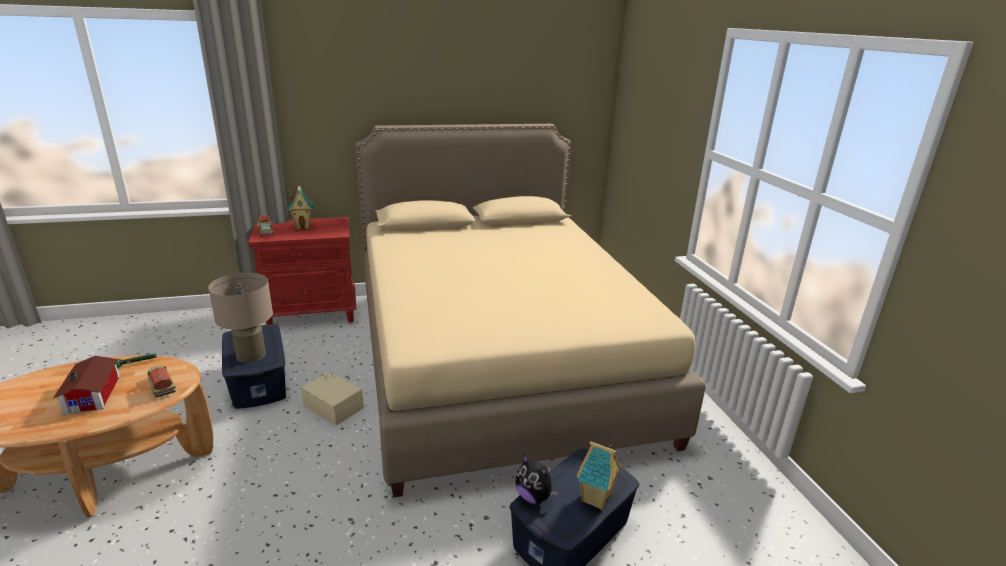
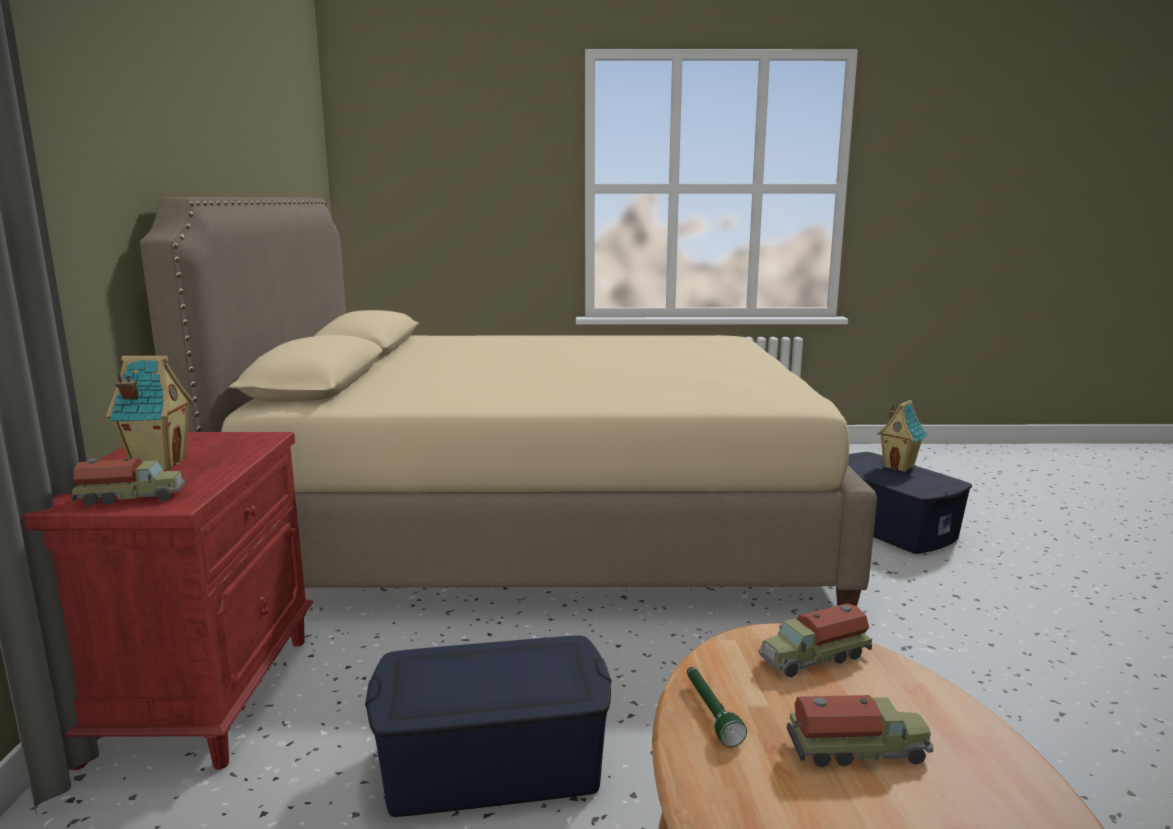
camera: 75 degrees left, 10 degrees down
(95, 393) = (858, 750): toy house -> toy truck
(251, 355) = (525, 677): beige table lamp -> none
(334, 406) = (625, 661): beige storage box -> none
(534, 497) = (906, 488): plush toy -> none

